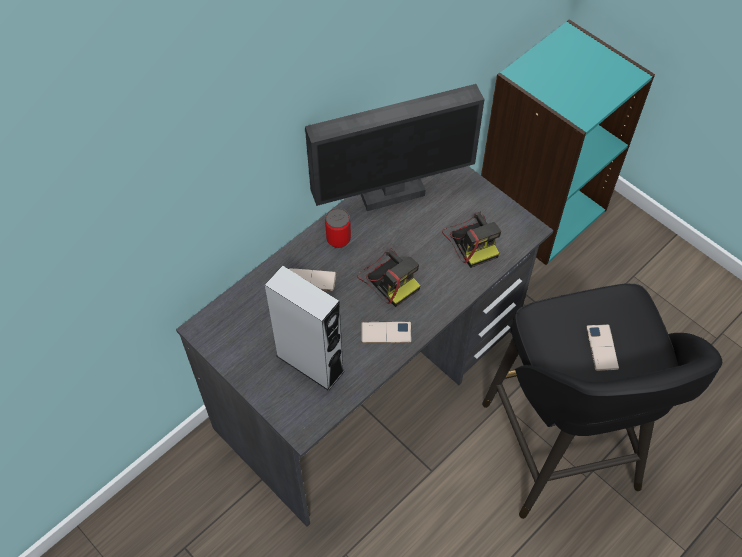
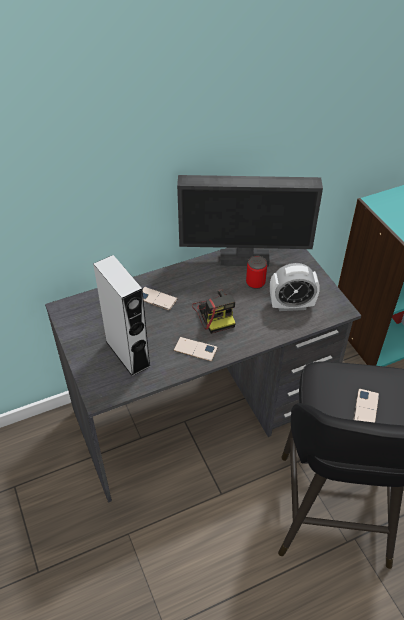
camera: 20 degrees right, 10 degrees down
(338, 239) = (190, 277): can -> can (255, 283)
(471, 241) = (291, 305): camera -> alarm clock

